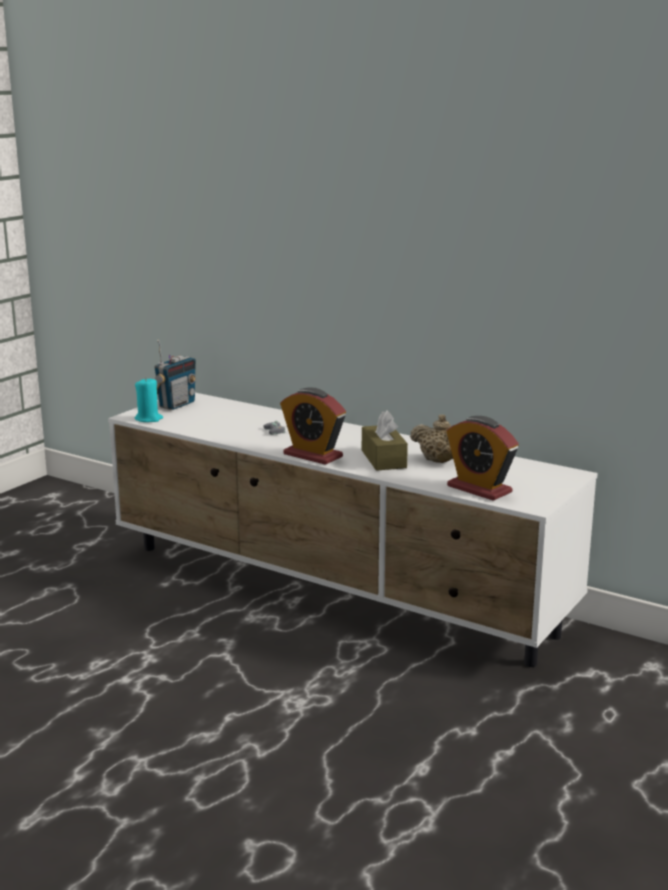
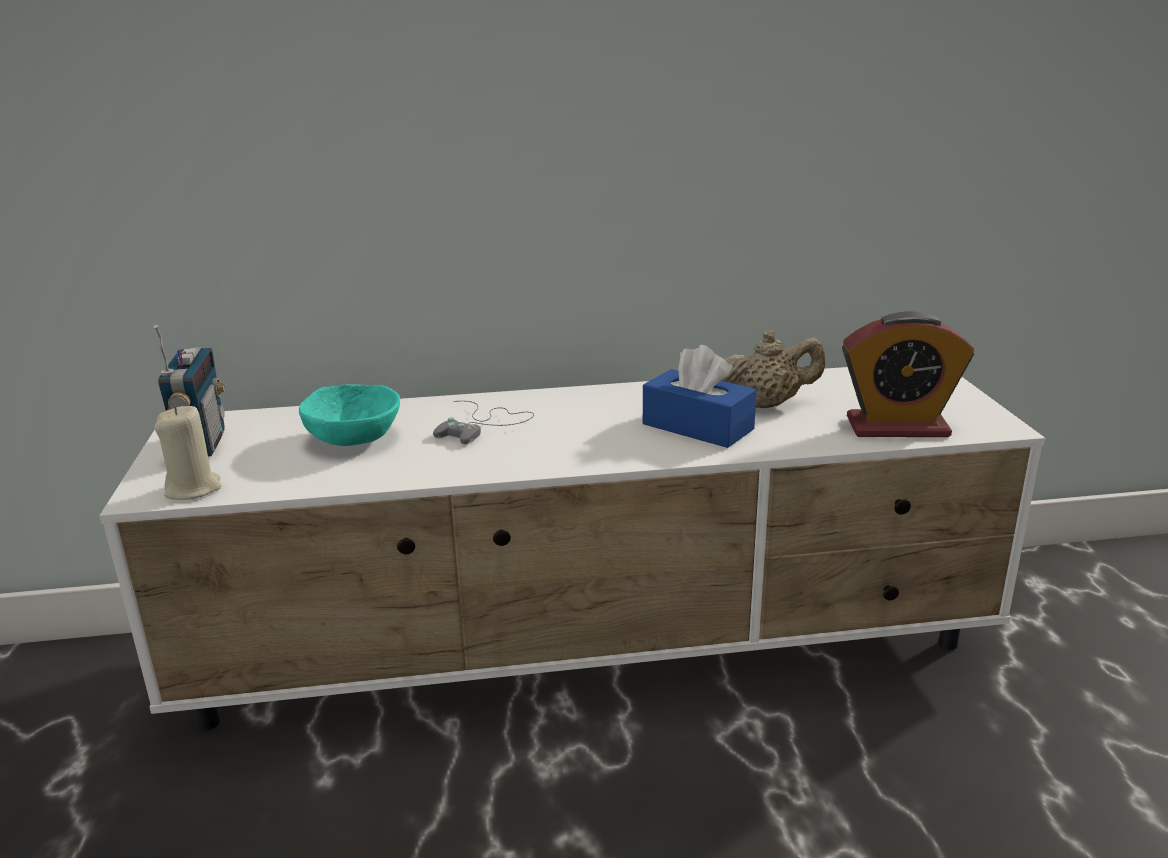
camera: 40 degrees left, 5 degrees up
(149, 419) = (193, 489): turquoise candle -> beige candle
(233, 419) = (353, 439): none -> turquoise bowl
(313, 455) = (597, 456): alarm clock -> none
(383, 459) = (697, 427): brown tissue box -> blue tissue box

